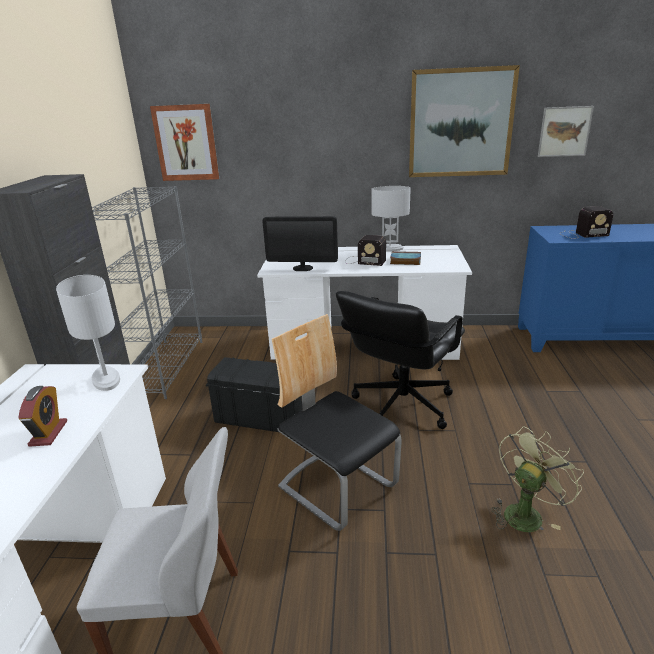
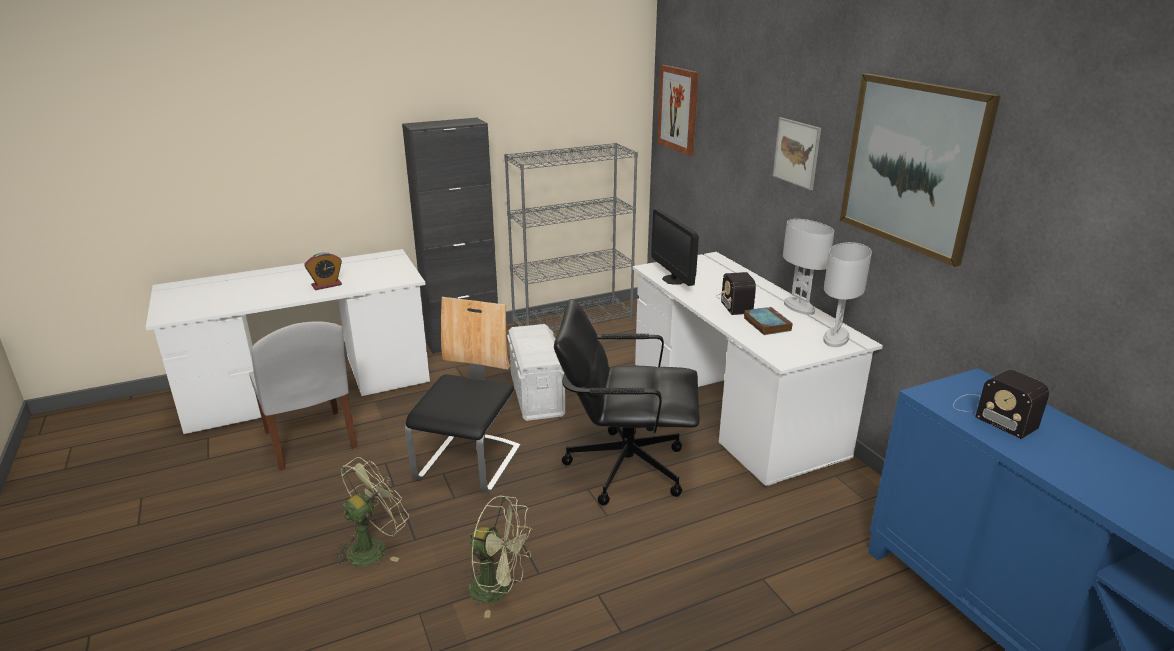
camera: 60 degrees right, 0 degrees up
(105, 379) = (395, 277): white table lamp -> white table lamp (835, 338)
(262, 418) = (537, 395): black storage box -> white storage box
(434, 592) = (373, 547): none -> green fan
(564, 131) = (1059, 229): picture -> picture (796, 153)

